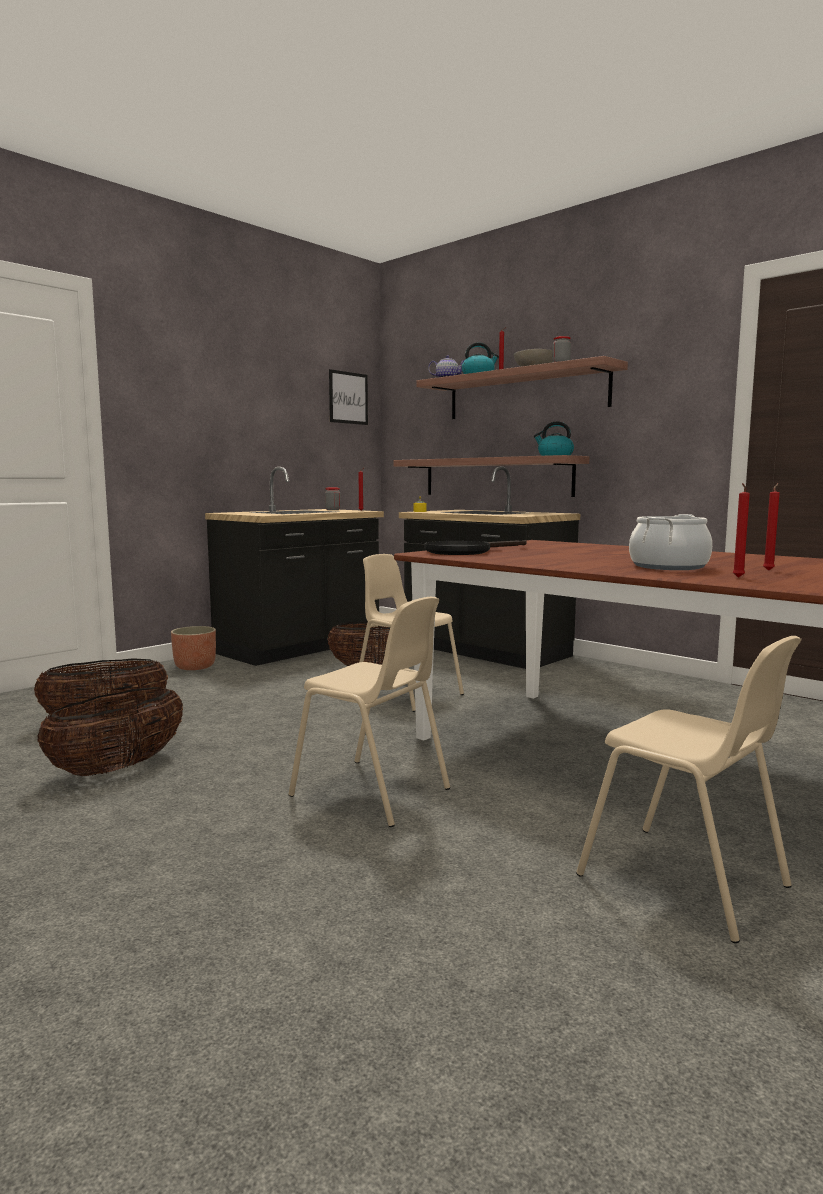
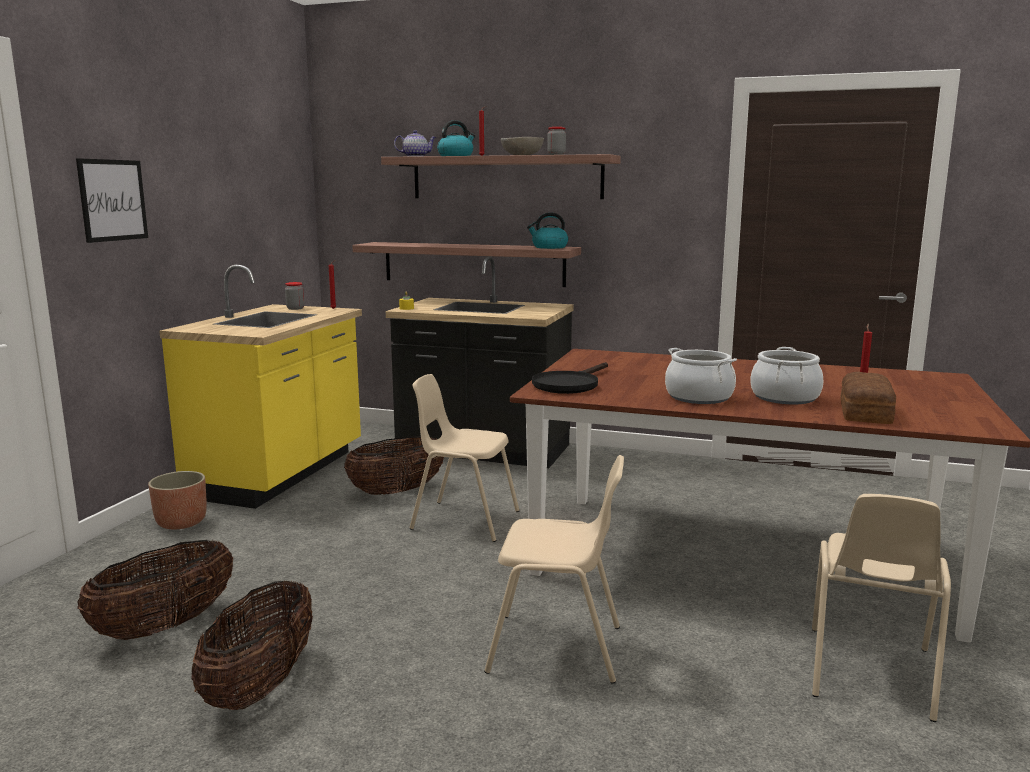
camera: 25 degrees left, 5 degrees up
(300, 648) = (280, 474): black counter -> yellow counter
(348, 398) = (285, 169): picture -> picture (113, 200)
(572, 562) = (699, 397): none -> cooking pot
(684, 882) = (869, 673): beige chair -> beige chair turned 90 degrees clockwise
(737, 577) = (864, 412): red candle -> bread

